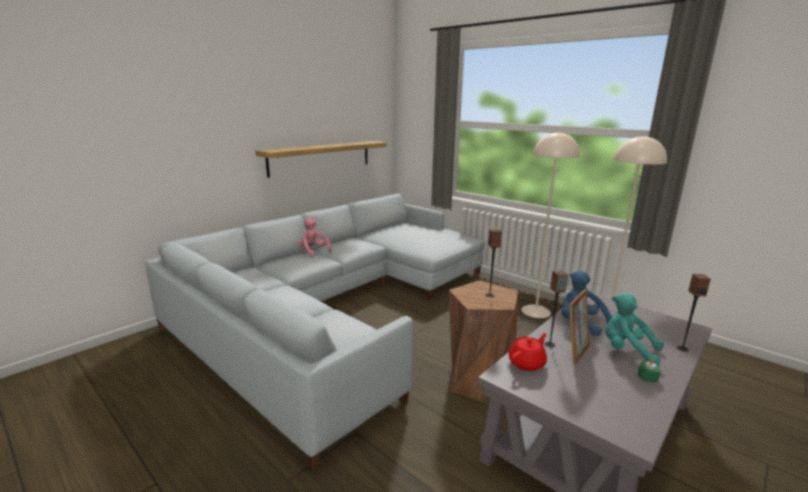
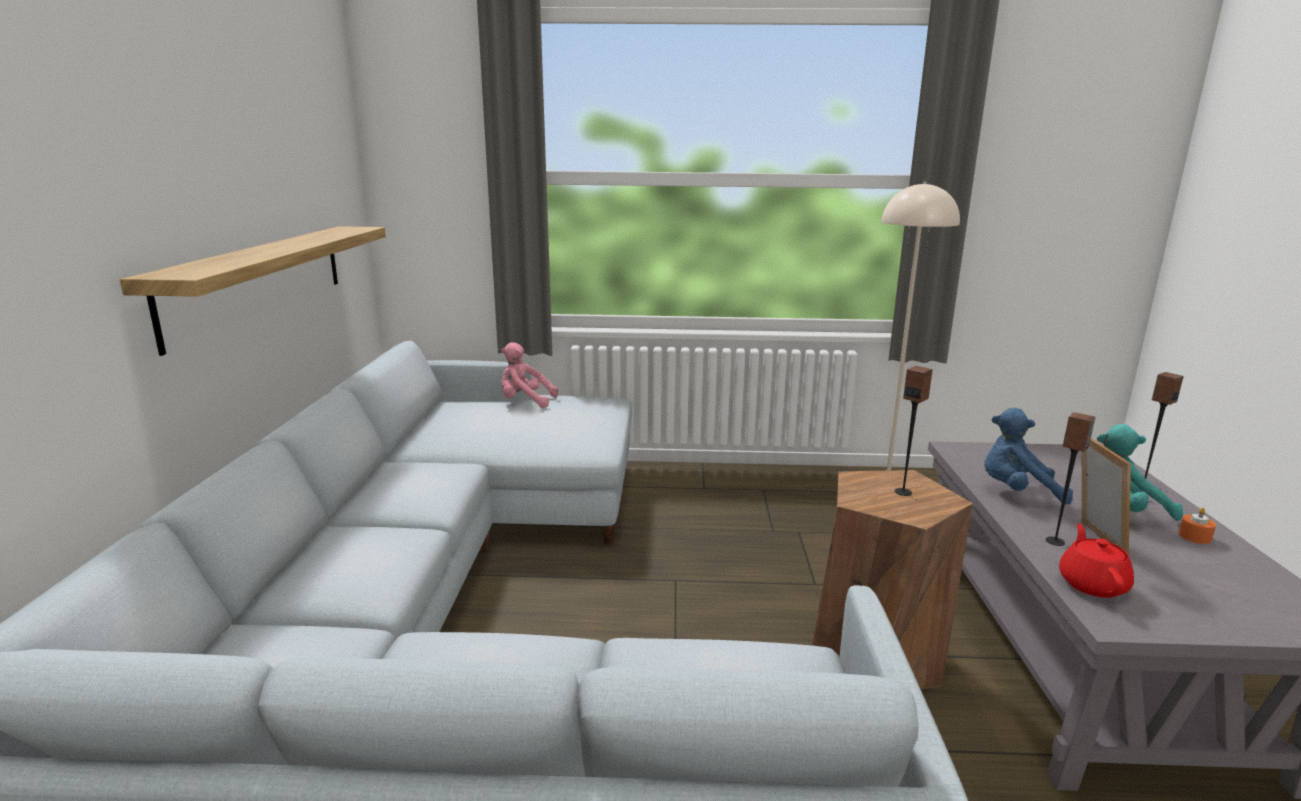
camera: 40 degrees left, 0 degrees up
(313, 251) = (342, 524): pink plush toy -> pink plush toy (525, 402)
(536, 311) = (782, 500): beige floor lamp -> none
(647, 376) = (1194, 537): green candle -> orange candle

